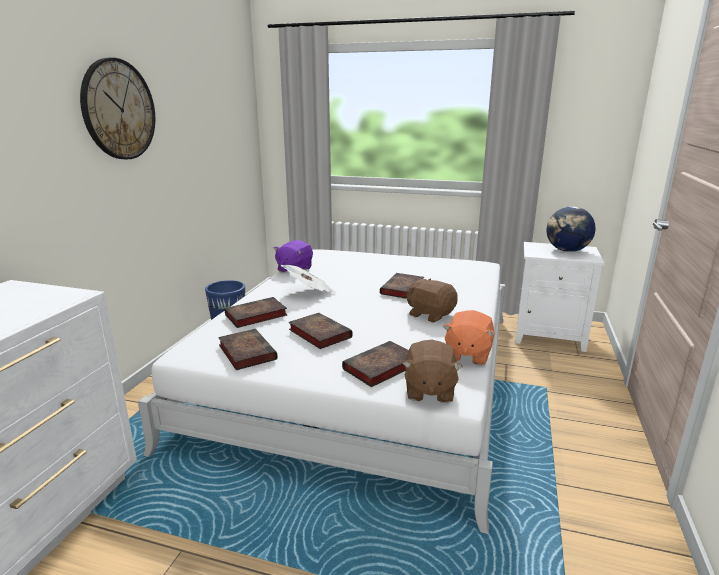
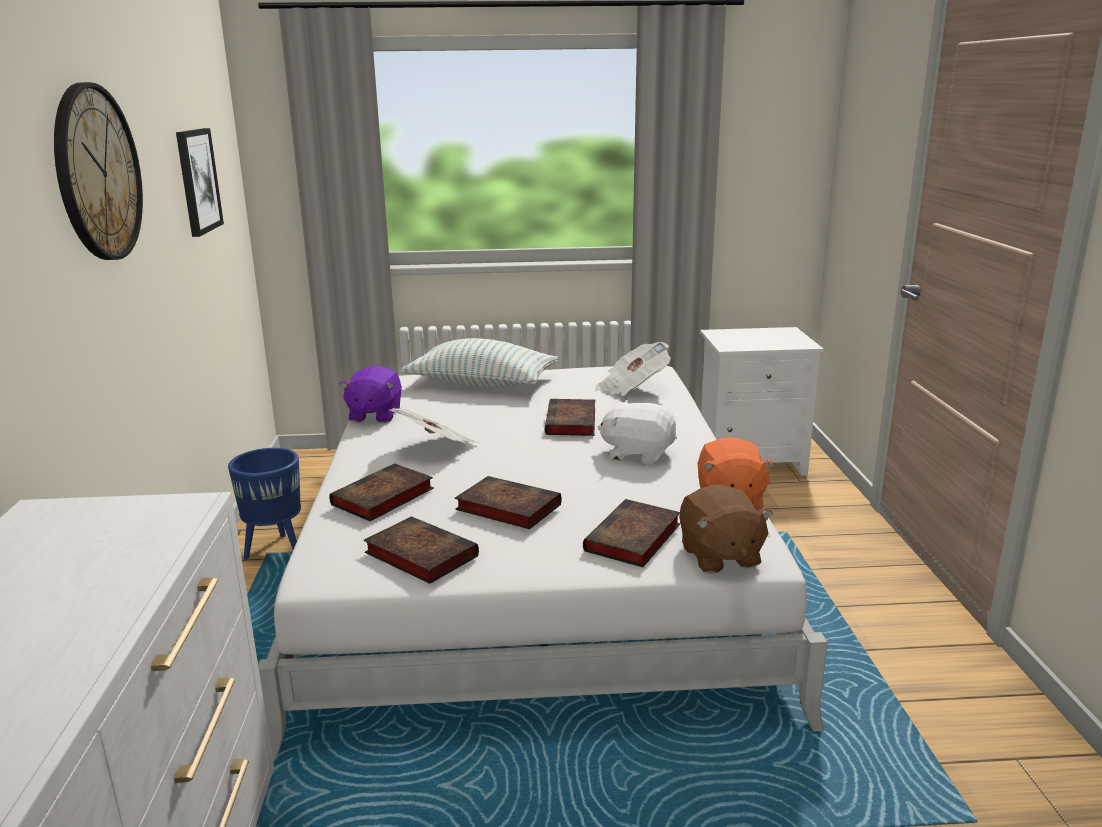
camera: 20 degrees left, 0 degrees up
(213, 124) = (197, 181): none -> picture
(369, 260) = (482, 384): none -> pillow
(430, 314) = (638, 454): brown plush toy -> white plush toy
(458, 273) = (632, 387): none -> newspaper
(567, 251) = (766, 337): globe -> none

